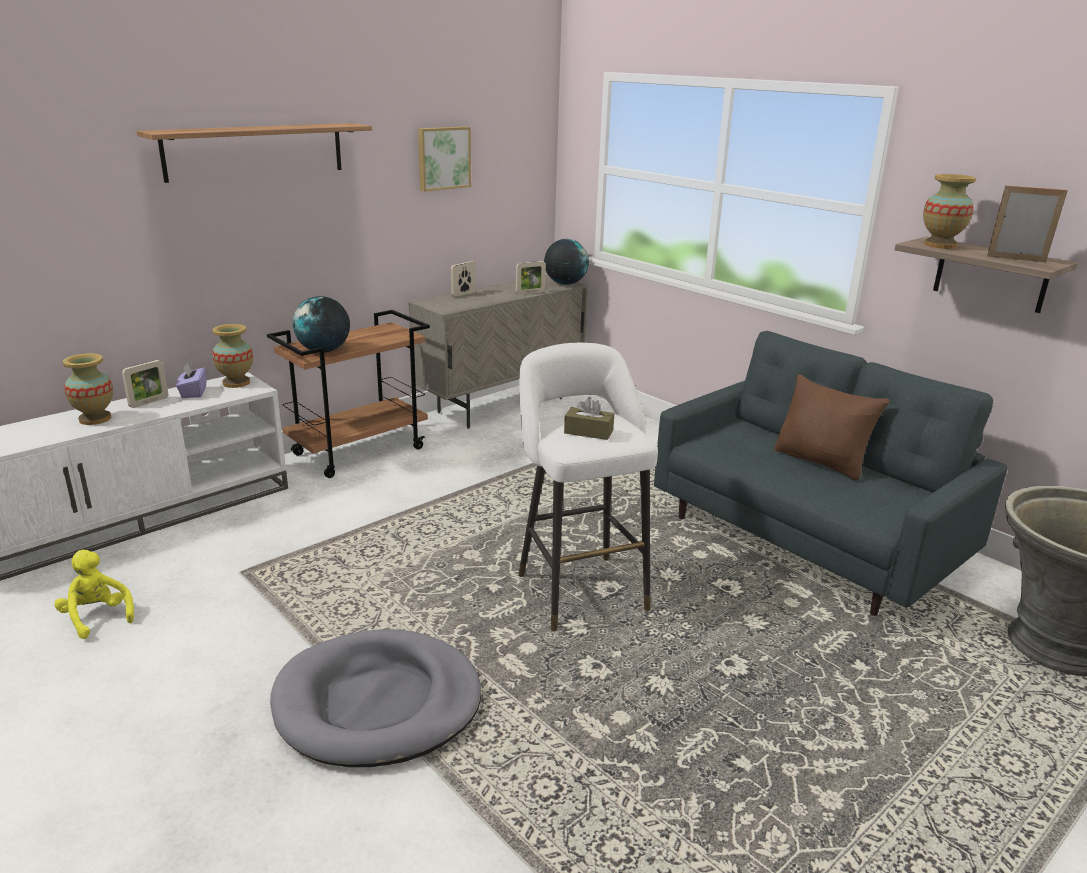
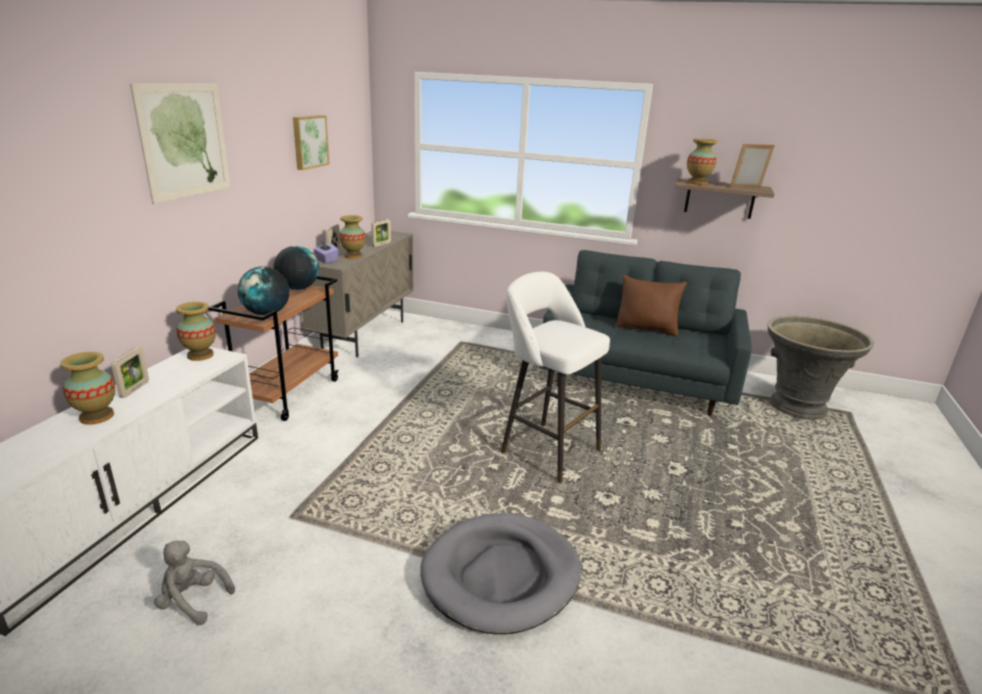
camera: 30 degrees left, 0 degrees up
(97, 617) = (192, 601): yellow plush toy -> grey plush toy
(193, 392) = (169, 371): purple tissue box -> purple tissue box (326, 260)
(255, 151) = (184, 141): shelf -> picture
(478, 302) = (353, 256): none -> vase
(565, 283) = (396, 235): globe -> globe (298, 288)
(588, 432) = (565, 335): brown tissue box -> none

